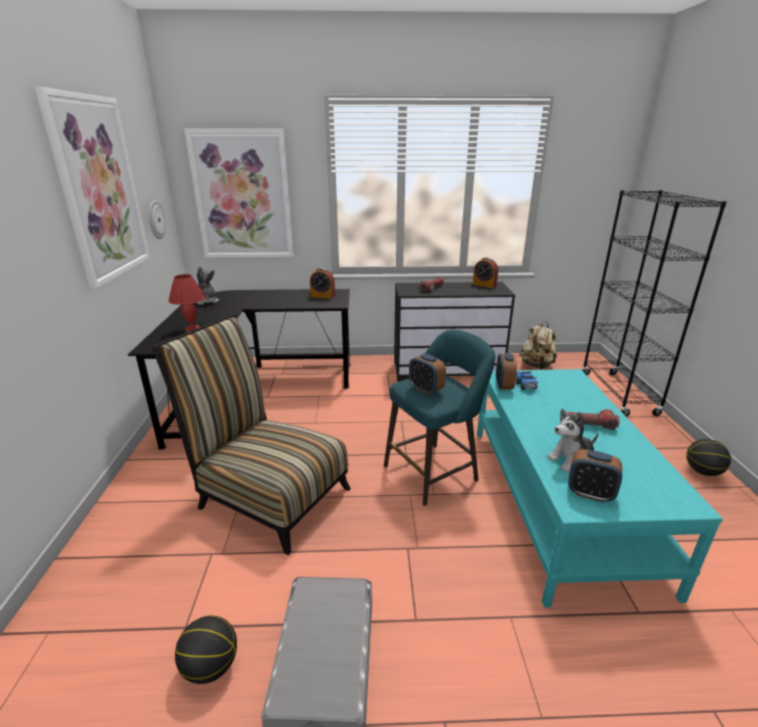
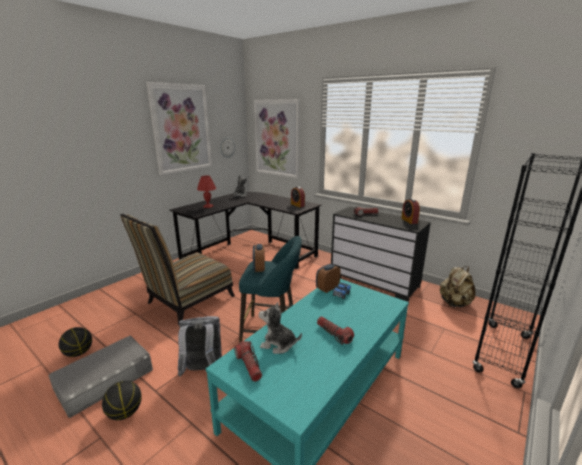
camera: 40 degrees right, 5 degrees down
(268, 494) = (187, 301): chair -> chair turned 120 degrees counterclockwise
(431, 558) = (203, 371): none -> grey backpack
(590, 493) = (249, 365): alarm clock -> flashlight
(702, 472) = (486, 451): basketball -> basketball (125, 413)

